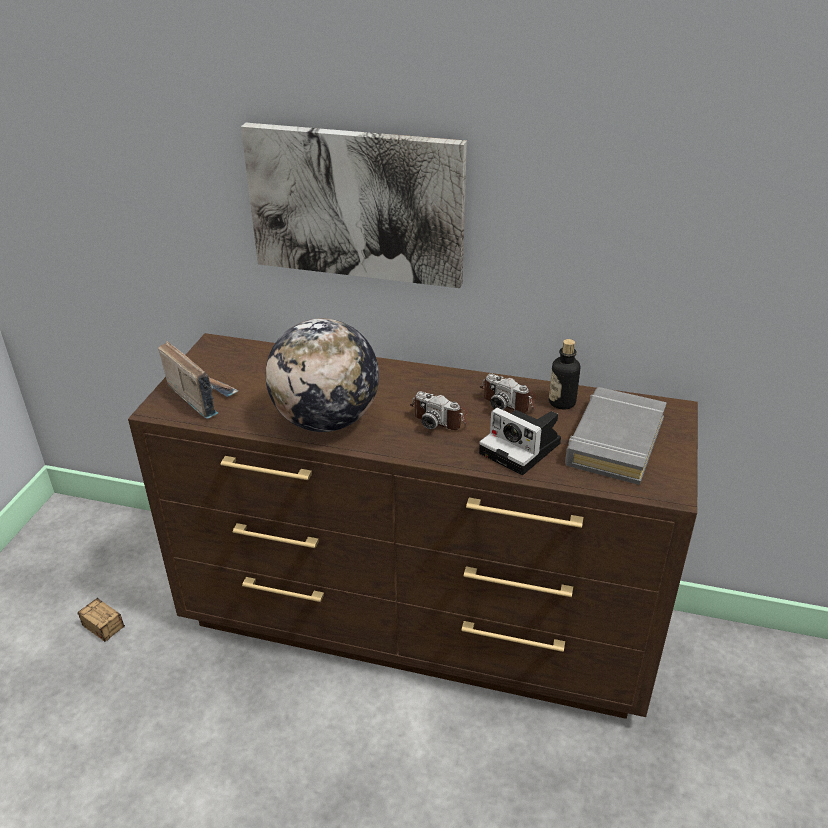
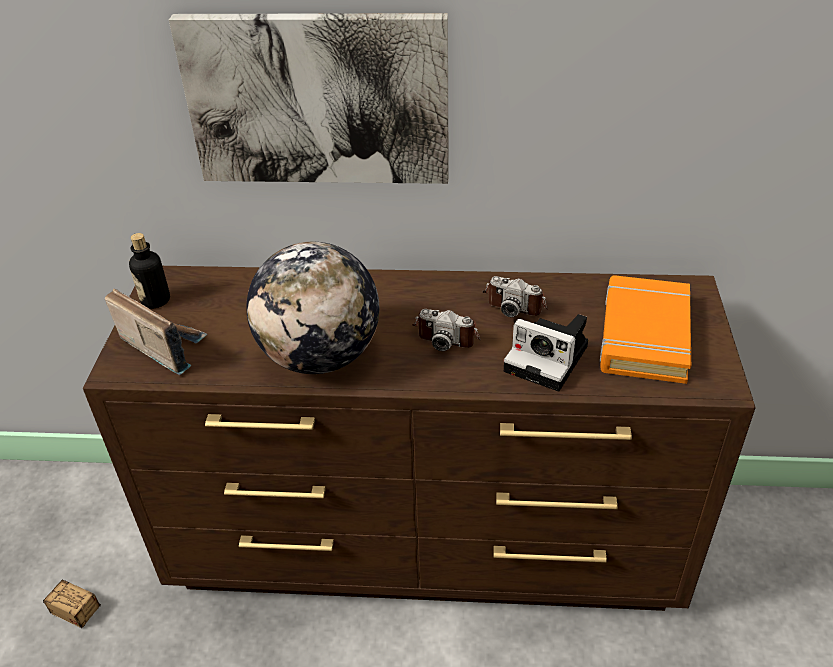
camera: 10 degrees left, 5 degrees up
(562, 402) = (573, 296): bottle -> bottle (155, 300)
(614, 441) = (644, 335): grey book -> orange book

